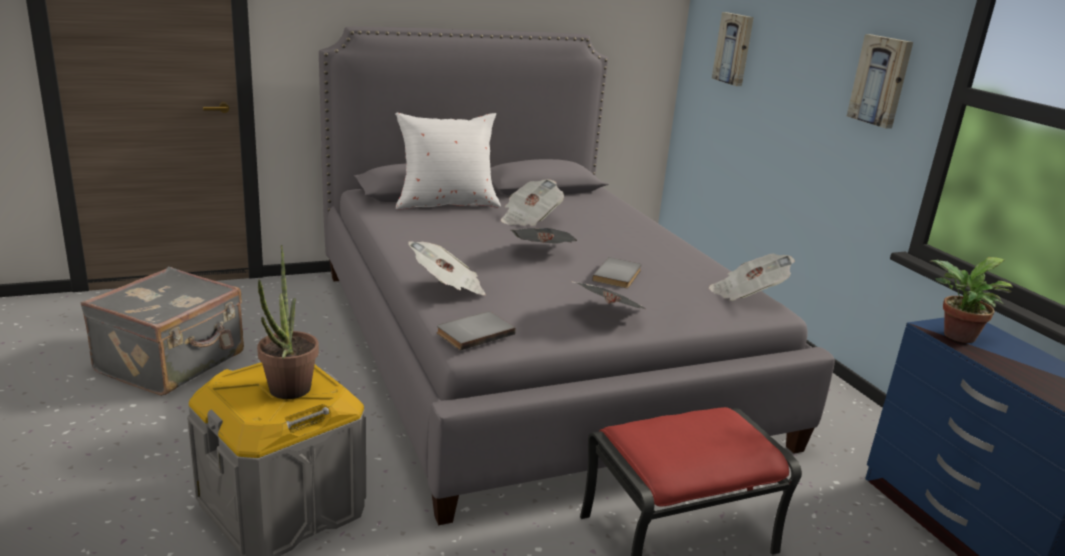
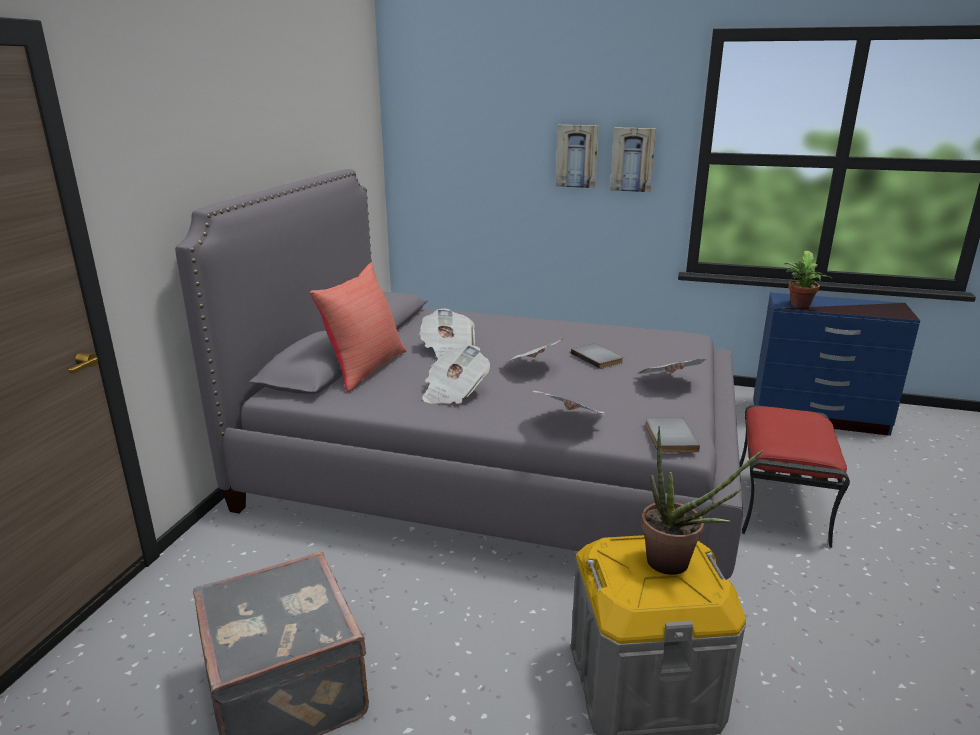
camera: 50 degrees left, 0 degrees up
(446, 203) = (365, 368): white pillow -> red pillow
(734, 49) = (459, 157): picture -> picture (577, 156)
(747, 295) = (665, 334): newspaper -> newspaper (454, 392)

